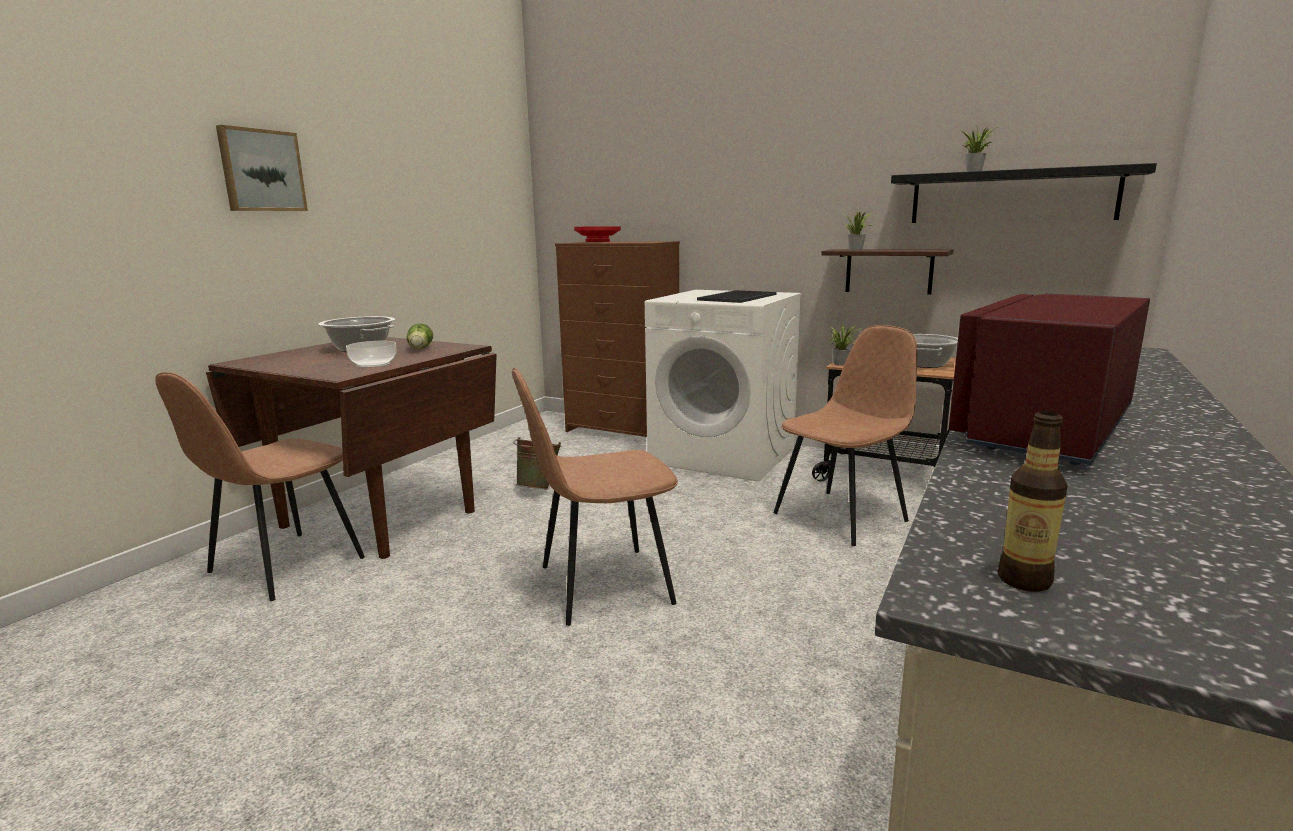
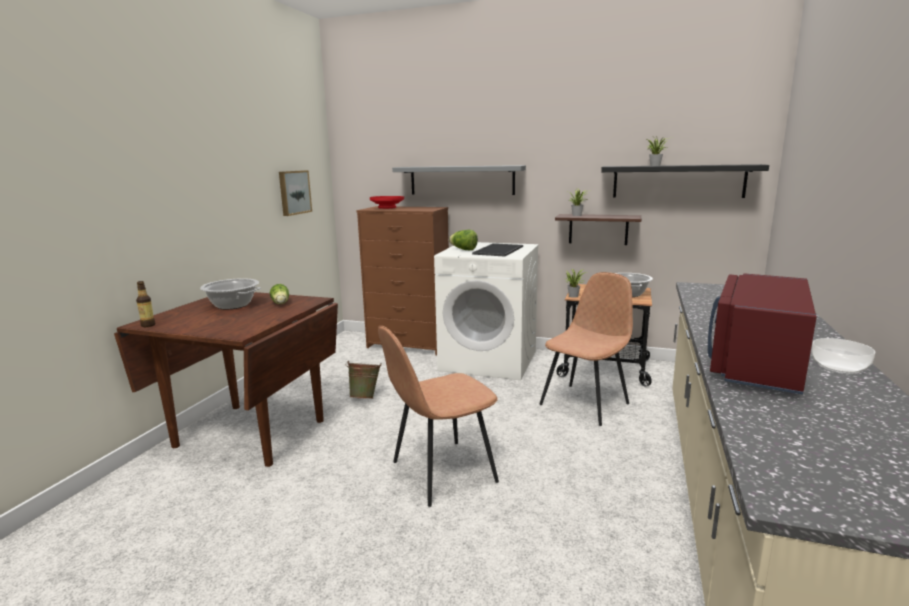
camera: 10 degrees left, 0 degrees up
(261, 171) = (148, 171): picture -> picture (294, 192)
(283, 566) = (190, 481): brown chair -> none
(373, 364) = (255, 321): bowl -> bowl (839, 367)
(690, 296) = (463, 249): none -> lettuce
(698, 203) = (461, 180): none -> grey shelf
(1024, 580) = (811, 485): bottle -> bottle (148, 325)

